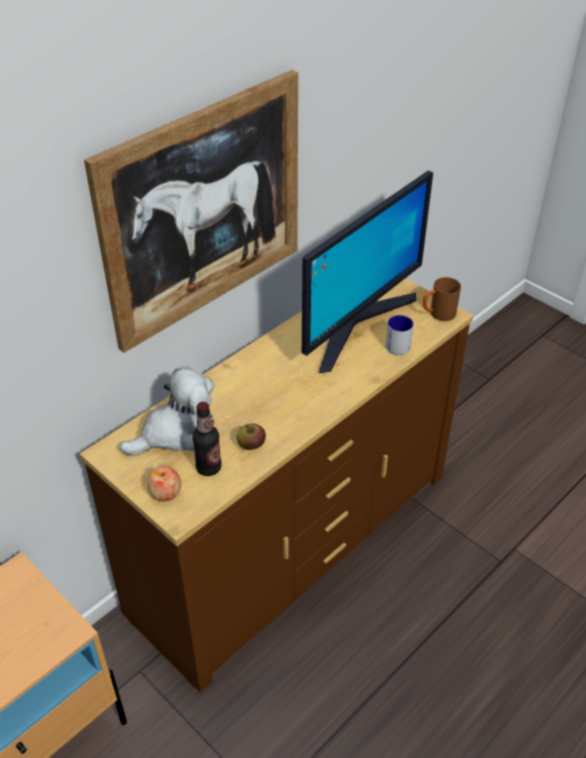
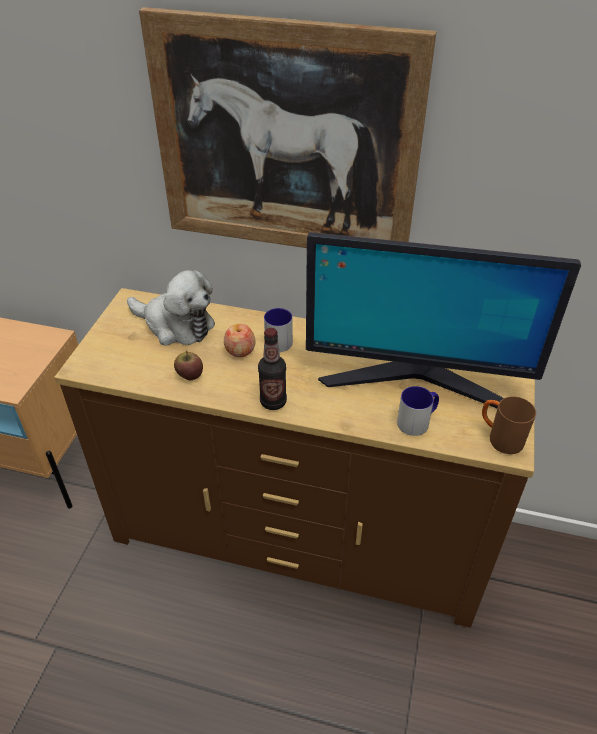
camera: 60 degrees right, 0 degrees up
(165, 492) = (103, 348): apple -> apple (240, 350)
(208, 468) = (145, 361): bottle -> bottle (273, 402)
(252, 376) = (279, 339): none -> mug

